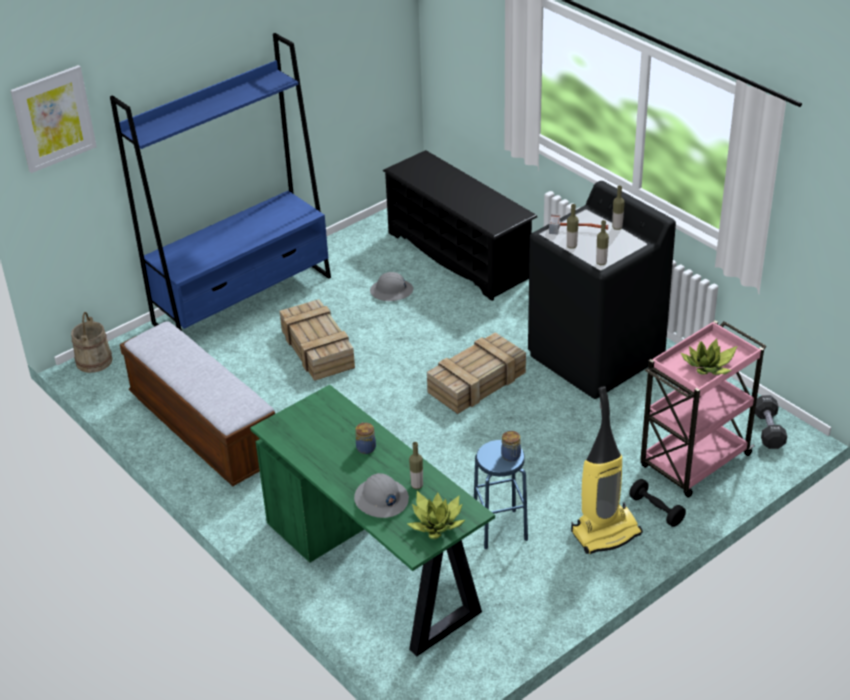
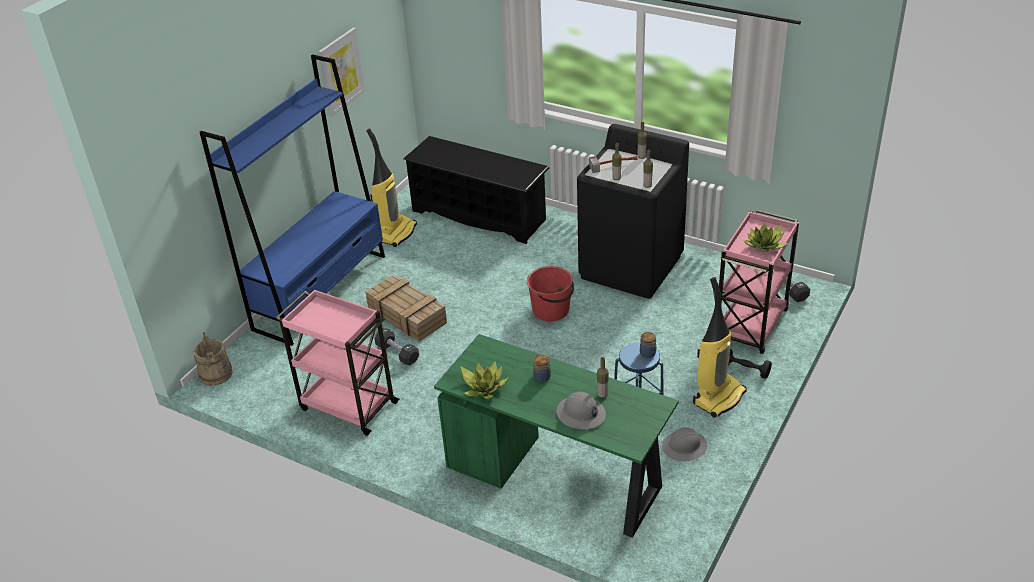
camera: 20 degrees left, 0 degrees up
(53, 118) = (157, 160): picture -> picture (341, 71)
(203, 429) = (347, 405): bench -> pink cart
(285, 387) = (397, 353): none -> black dumbbell
(357, 253) = (396, 233): none -> vacuum cleaner
(391, 291) = (441, 255): grey hard hat -> grey hard hat (684, 447)
(436, 523) = (637, 420): potted plant -> potted plant (484, 387)
(476, 383) = (551, 310): crate -> red bucket

